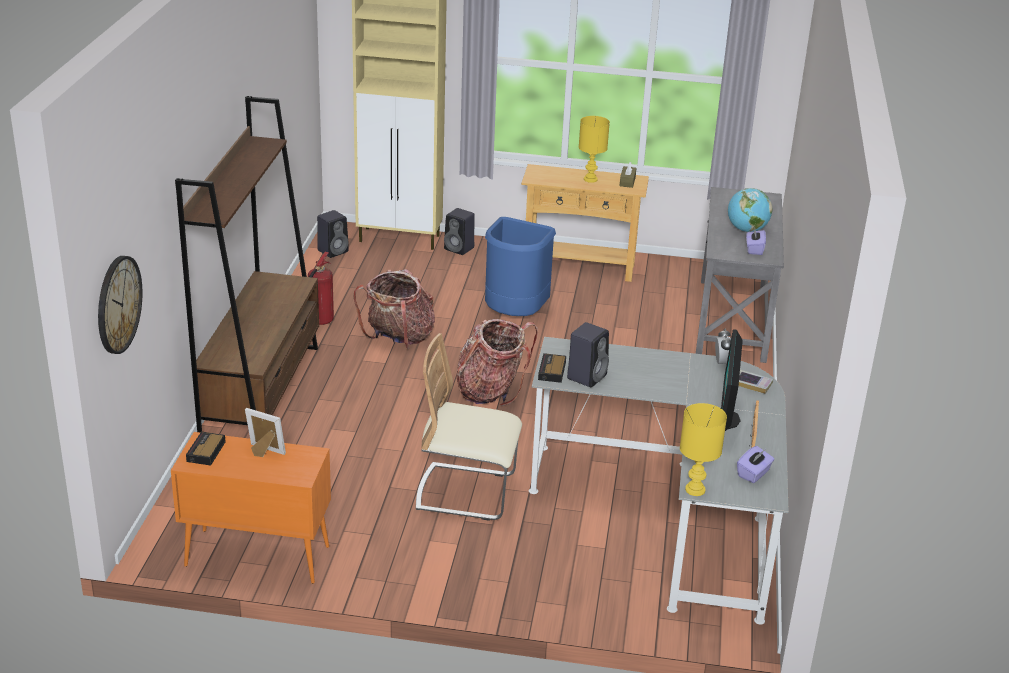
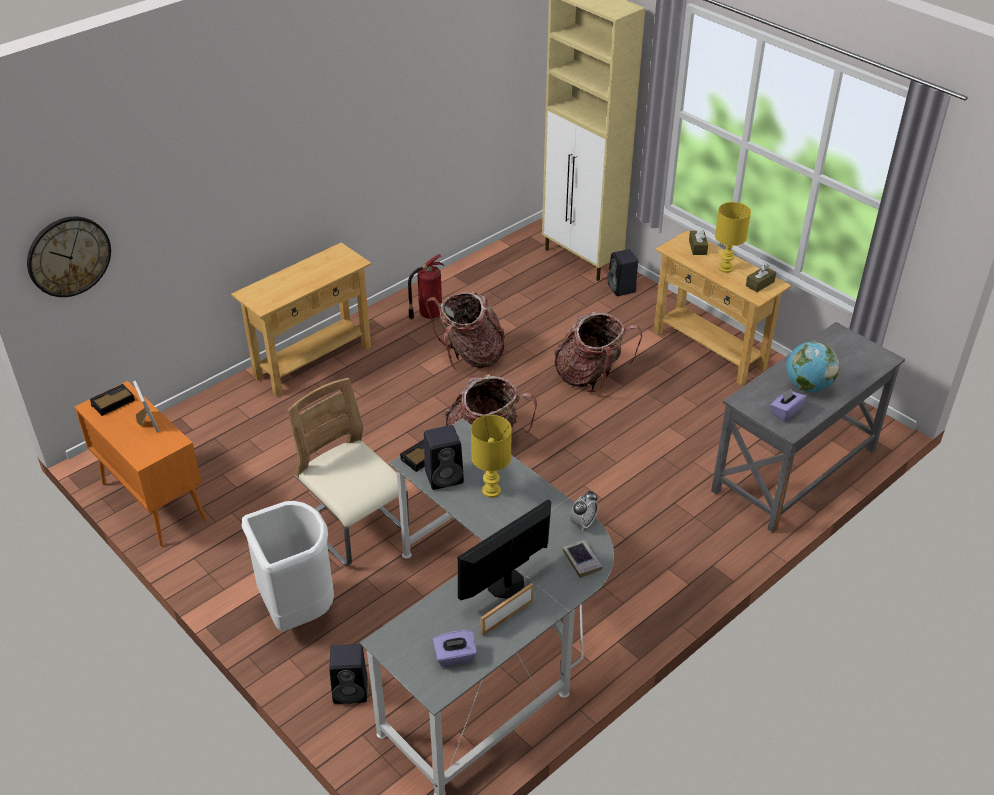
camera: 40 degrees right, 10 degrees up
(262, 394) = (313, 362): brown bookcase -> beige console table
(333, 251) = (515, 250): black speaker -> black speaker (352, 690)
(499, 568) = (298, 610): none -> white trash can
(514, 316) = (591, 376): blue trash can -> backpack
(552, 172) = (697, 247): none -> brown tissue box
(695, 489) = (384, 642): yellow table lamp -> yellow table lamp (492, 491)

